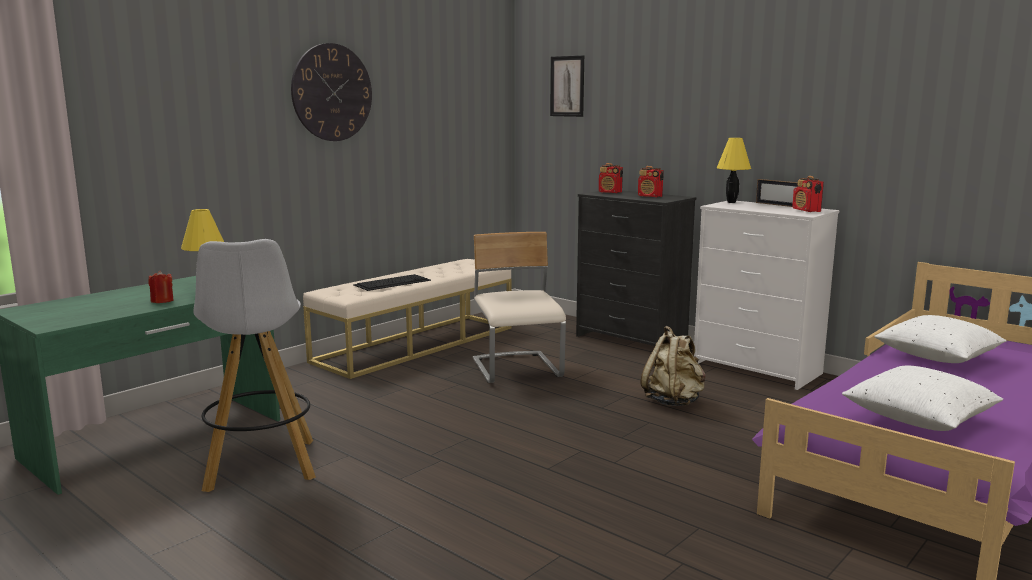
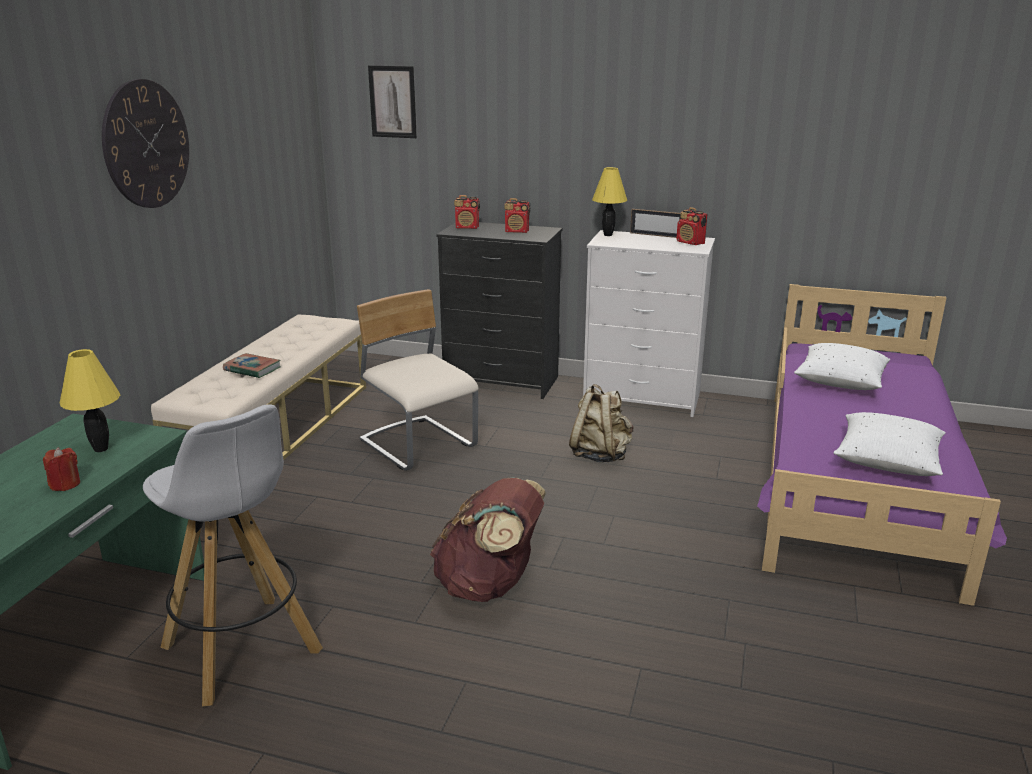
camera: 25 degrees left, 10 degrees up
(393, 282) = (252, 369): keyboard -> book
(484, 469) = (489, 585): none -> brown backpack

